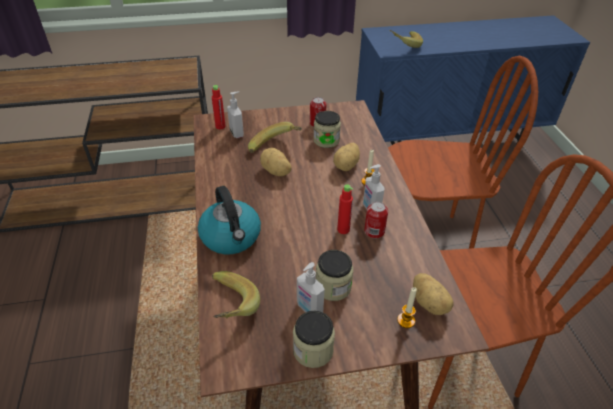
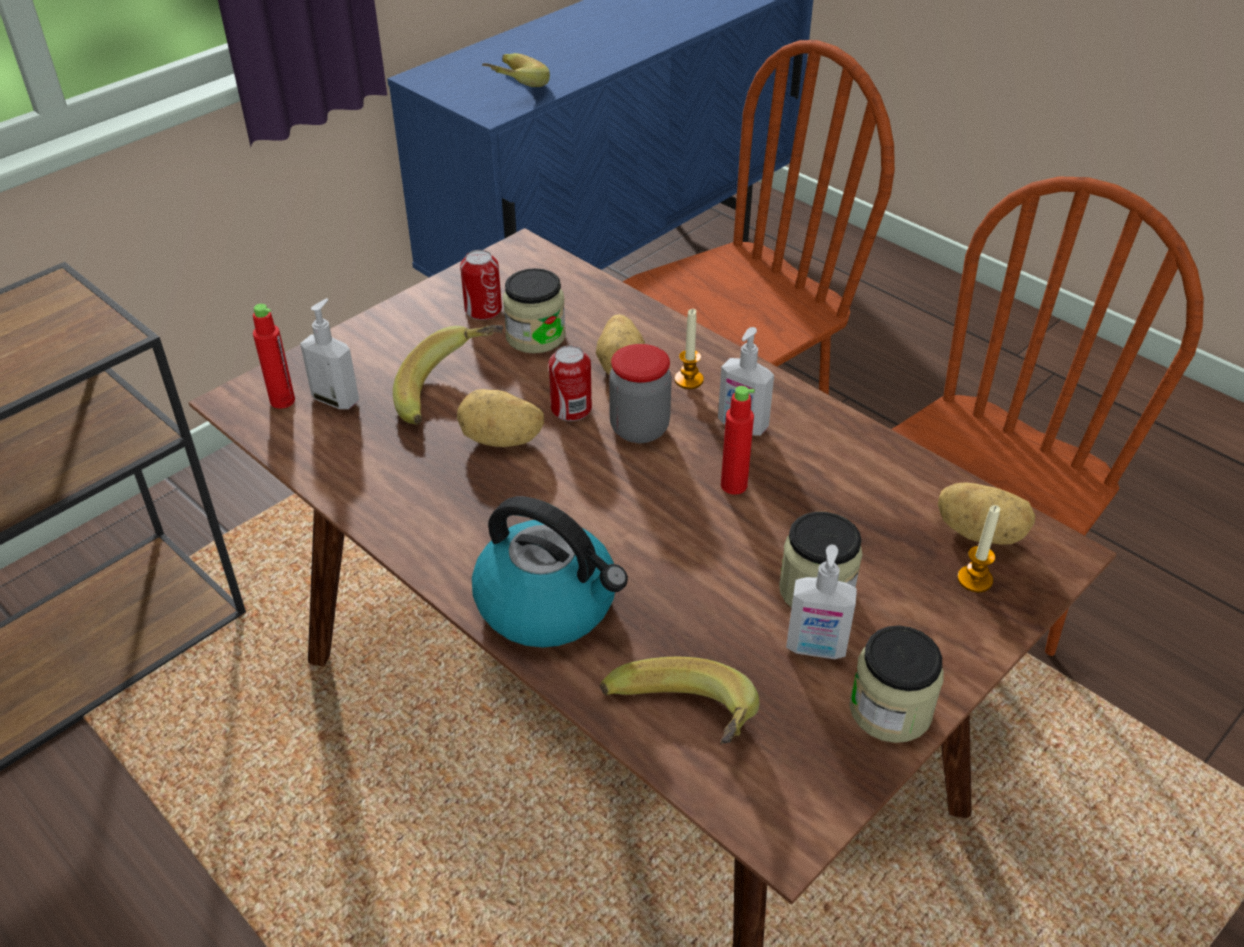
camera: 35 degrees left, 0 degrees up
(329, 191) = (639, 429): none -> jar
(374, 231) = (786, 462): can -> can (571, 409)

